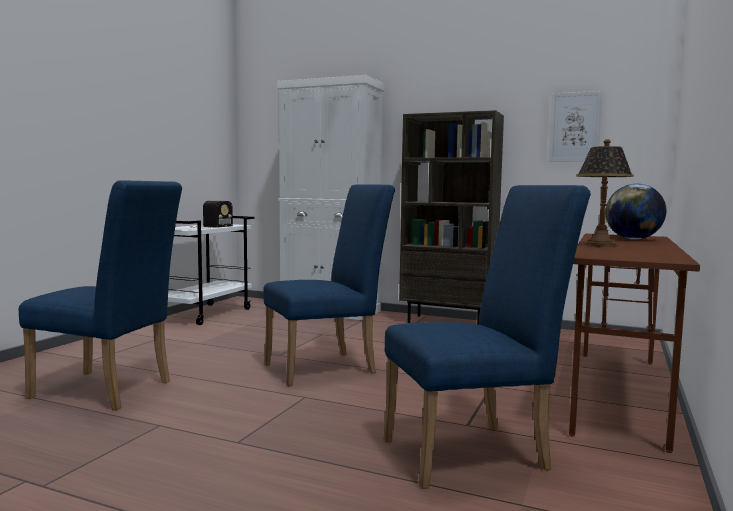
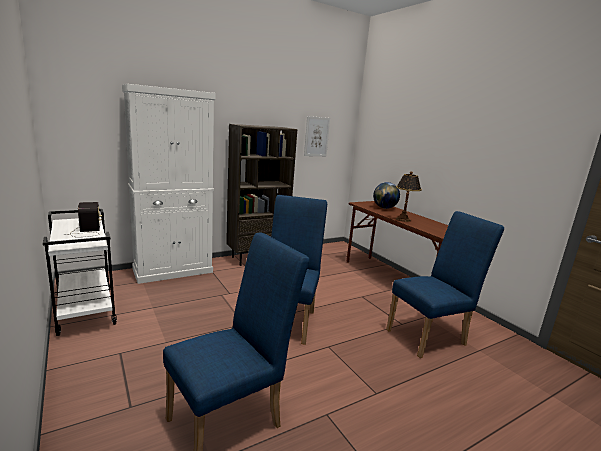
camera: 55 degrees left, 10 degrees up
(476, 452) = (430, 336): blue chair -> blue chair turned 45 degrees clockwise

